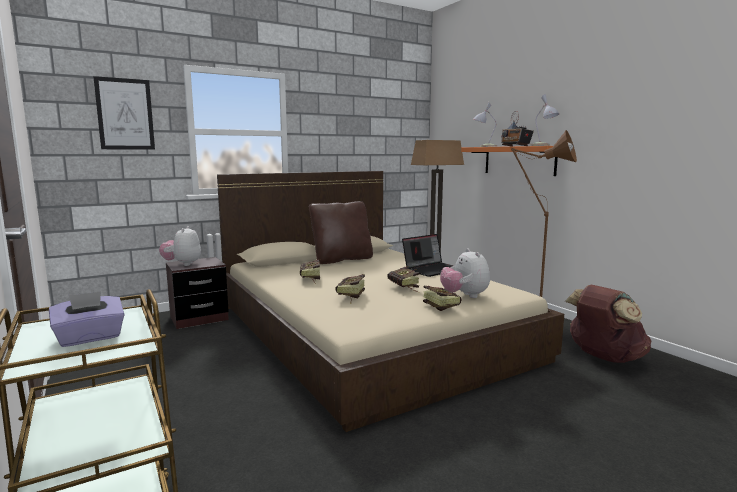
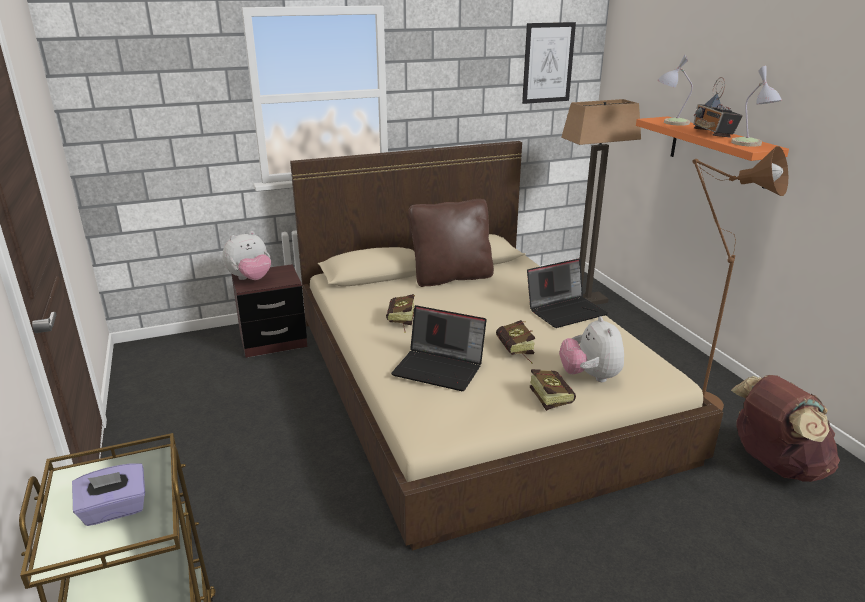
camera: 10 degrees right, 15 degrees up
(125, 114) = (170, 84): picture -> picture (548, 63)
(182, 264) = (250, 279): plush toy -> plush toy turned 135 degrees counterclockwise
(350, 297) = (440, 368): book -> laptop

